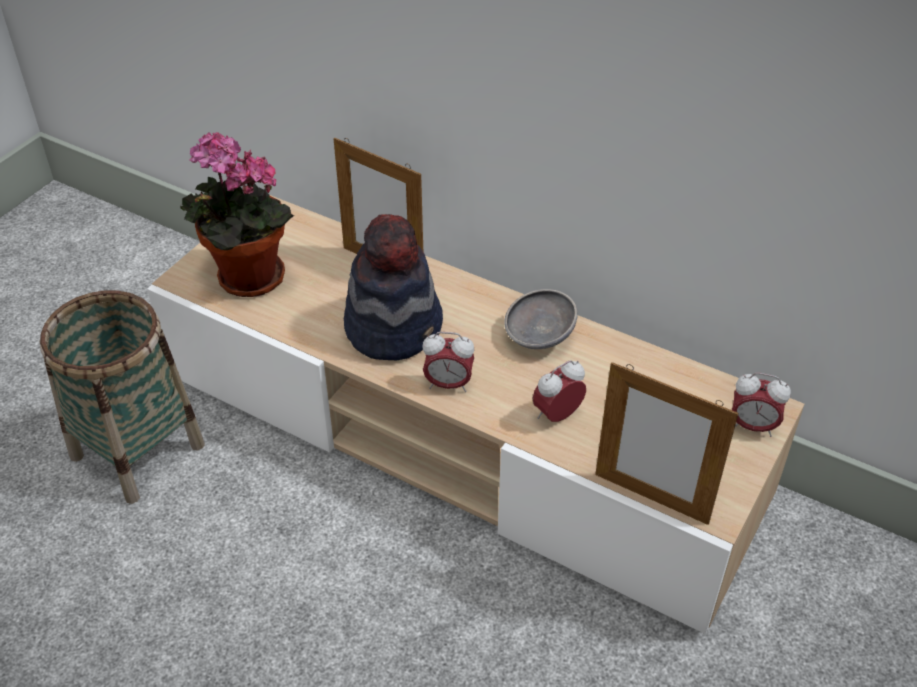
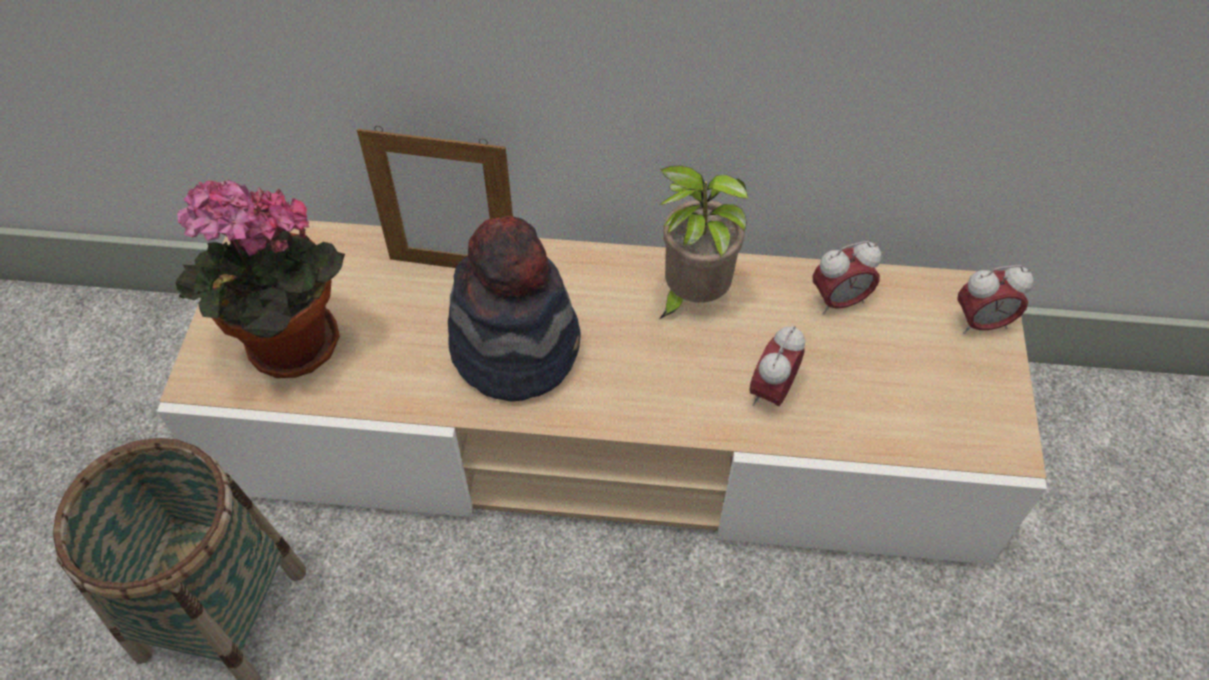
camera: 25 degrees left, 10 degrees up
(448, 384) = (625, 400): alarm clock -> alarm clock (839, 301)
(538, 336) = (691, 296): grey bowl -> potted plant
(651, 498) = (932, 457): picture frame -> none

